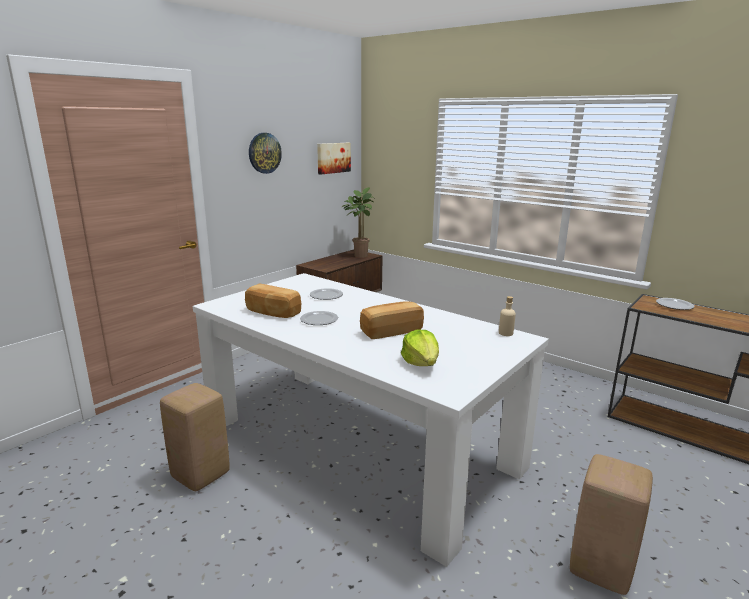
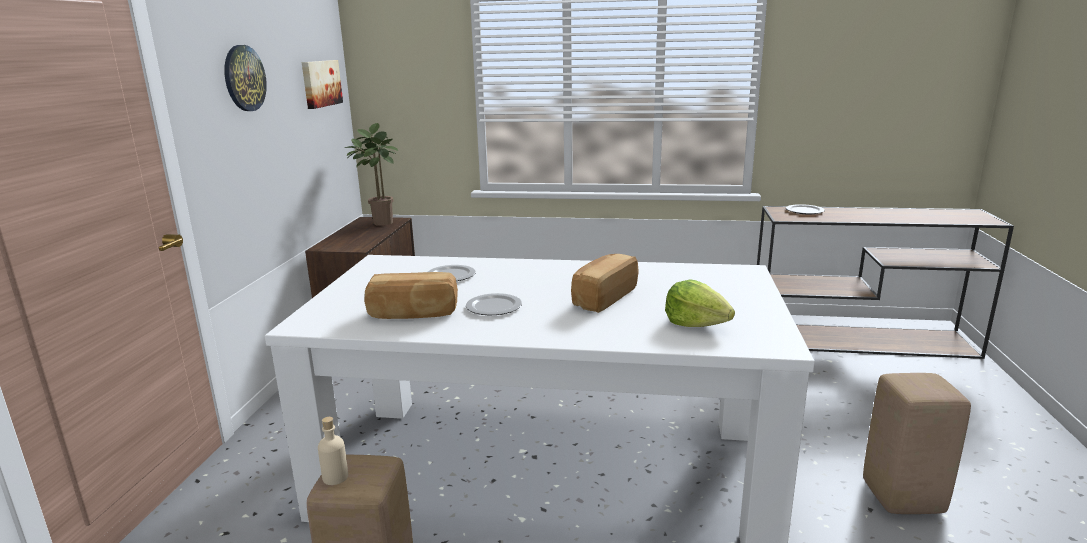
camera: 30 degrees left, 0 degrees up
(505, 333) = (721, 270): beige bottle -> beige bottle (335, 477)

